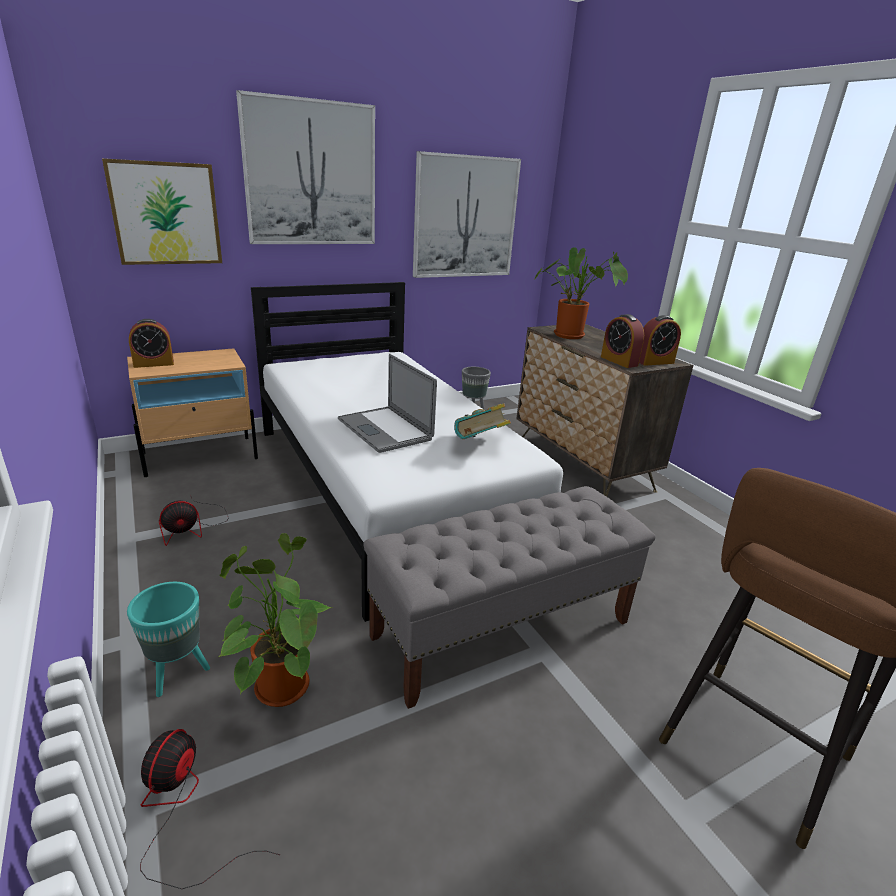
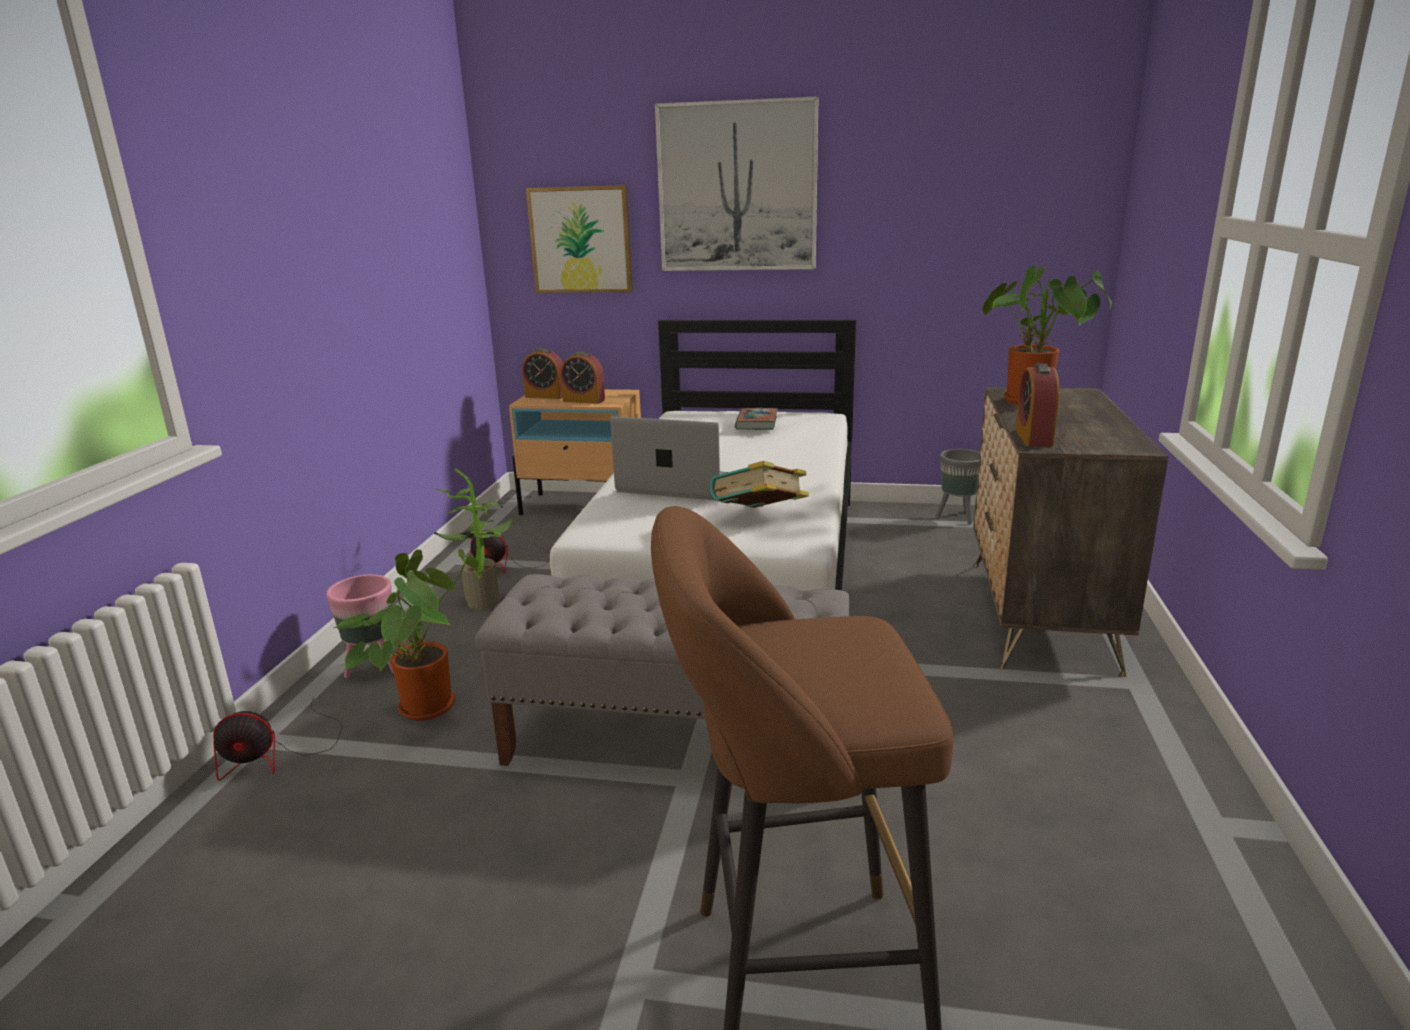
camera: 40 degrees right, 5 degrees down
(178, 673) = (374, 668): turquoise planter -> pink planter
(182, 811) = (277, 754): fan -> fan turned 150 degrees counterclockwise
(211, 566) = (486, 599): none -> potted plant
(360, 367) = (756, 423): none -> book
(384, 429) = (679, 485): laptop -> laptop turned 105 degrees clockwise
(465, 217) = (959, 231): picture -> none
(654, 362) = (1098, 445): alarm clock -> alarm clock (584, 400)

